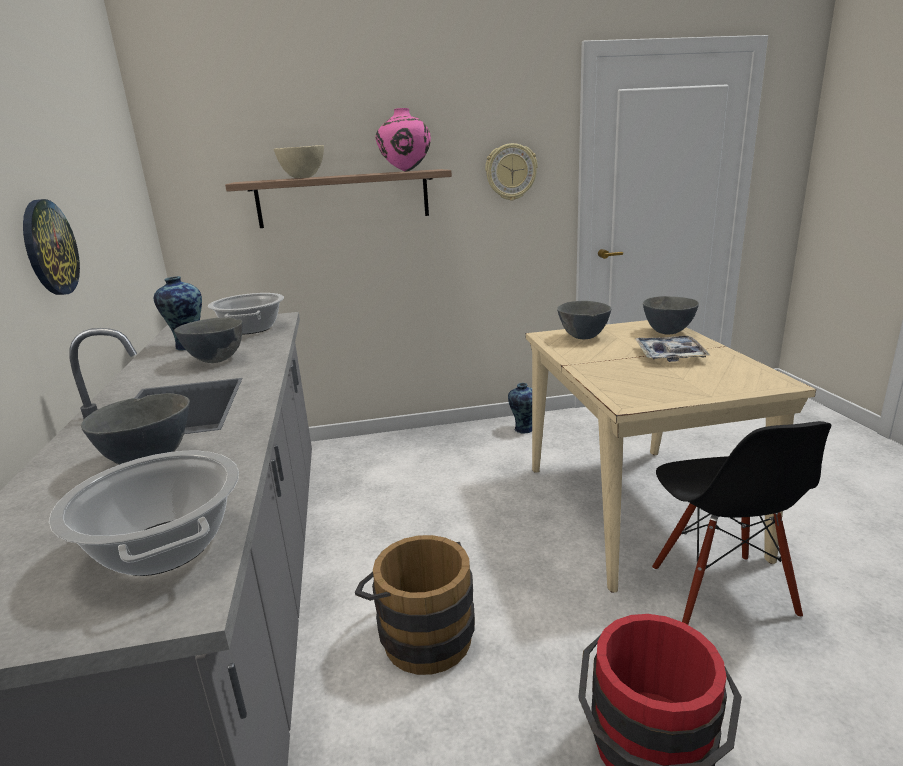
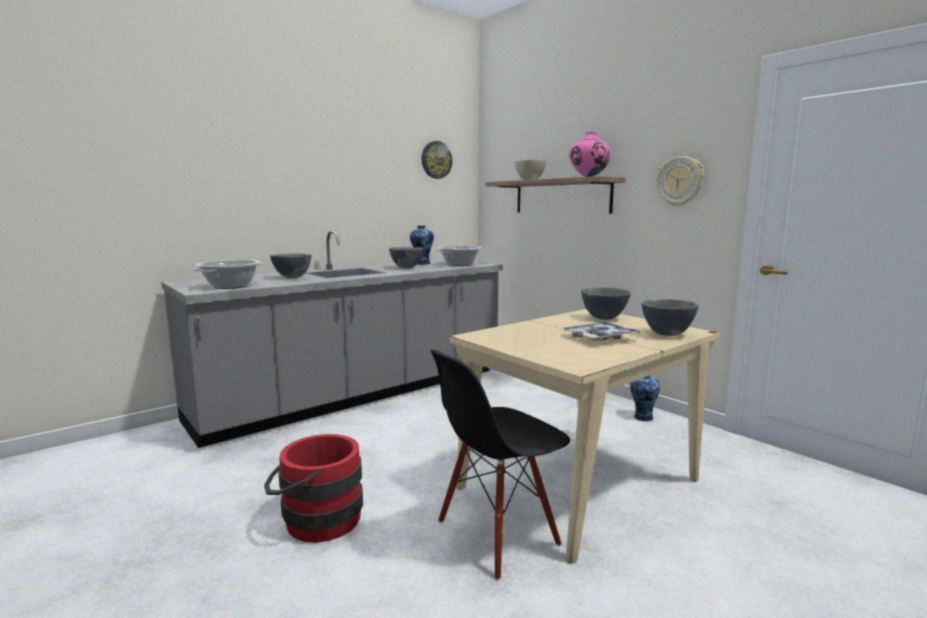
camera: 60 degrees right, 10 degrees down
(49, 248) = (352, 198): wall clock -> wall clock (436, 160)
(421, 634) = (372, 437): brown bucket -> none

